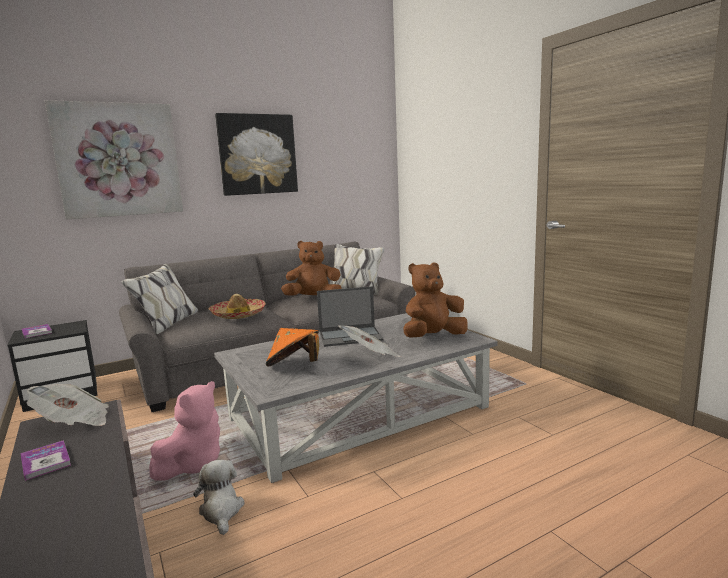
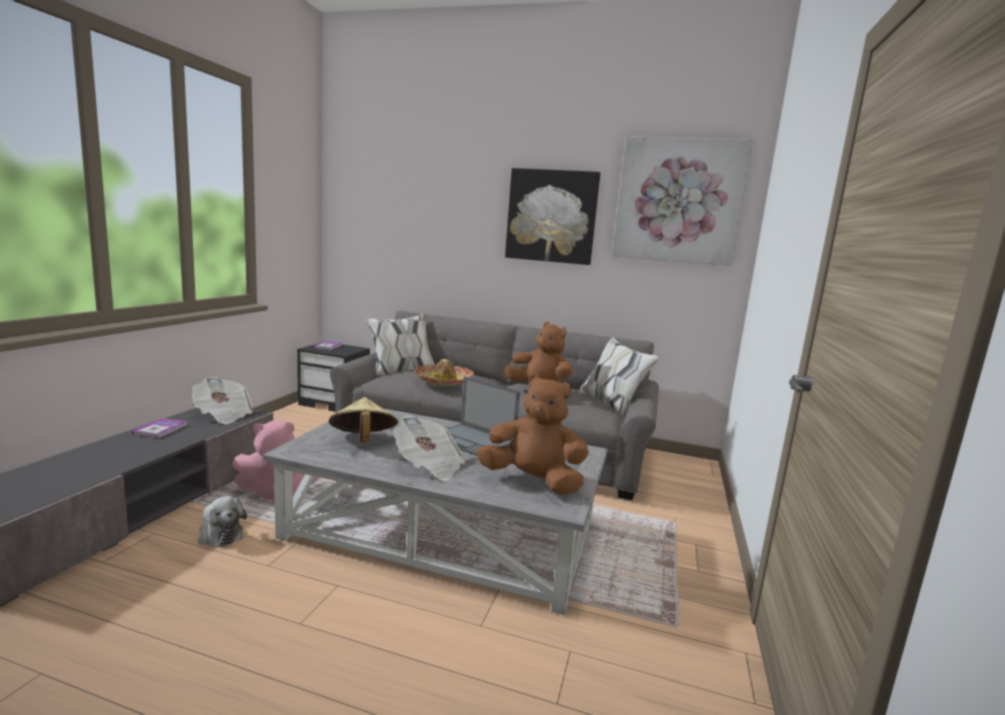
camera: 45 degrees right, 0 degrees up
(119, 160) = (419, 211): picture -> picture (678, 201)
(221, 511) = (219, 534): plush toy -> plush toy turned 105 degrees clockwise
(294, 366) = (362, 441): orange hat -> beige hat

